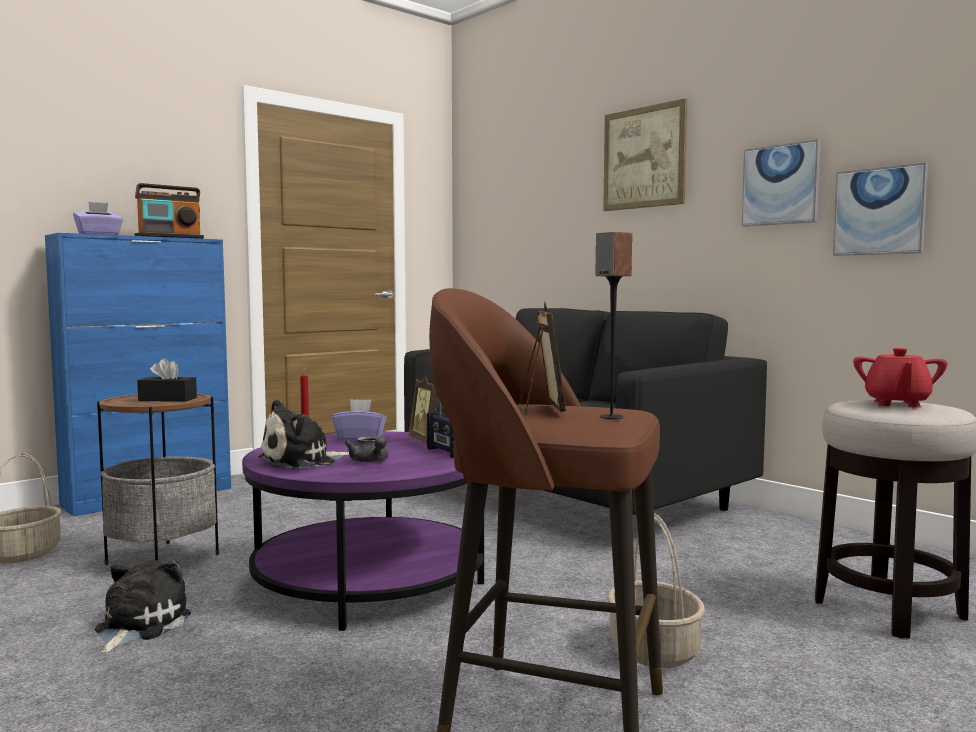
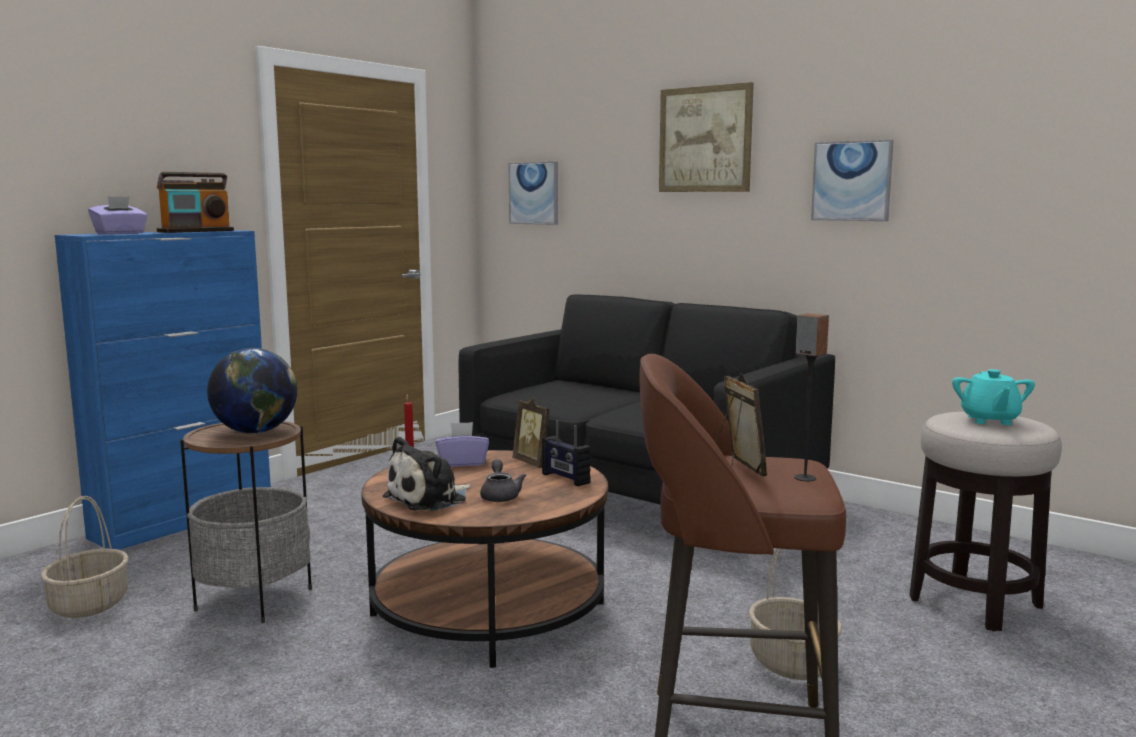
camera: 10 degrees left, 5 degrees up
(138, 626) = (281, 681): plush toy -> none
(167, 399) = (256, 432): black tissue box -> globe
(369, 580) = (488, 609): purple coffee table -> brown coffee table
(370, 462) = (500, 496): grey teapot -> grey teapot turned 150 degrees counterclockwise
(879, 211) = (950, 215): picture -> picture (534, 193)
(897, 404) = (989, 420): red teapot -> turquoise teapot

